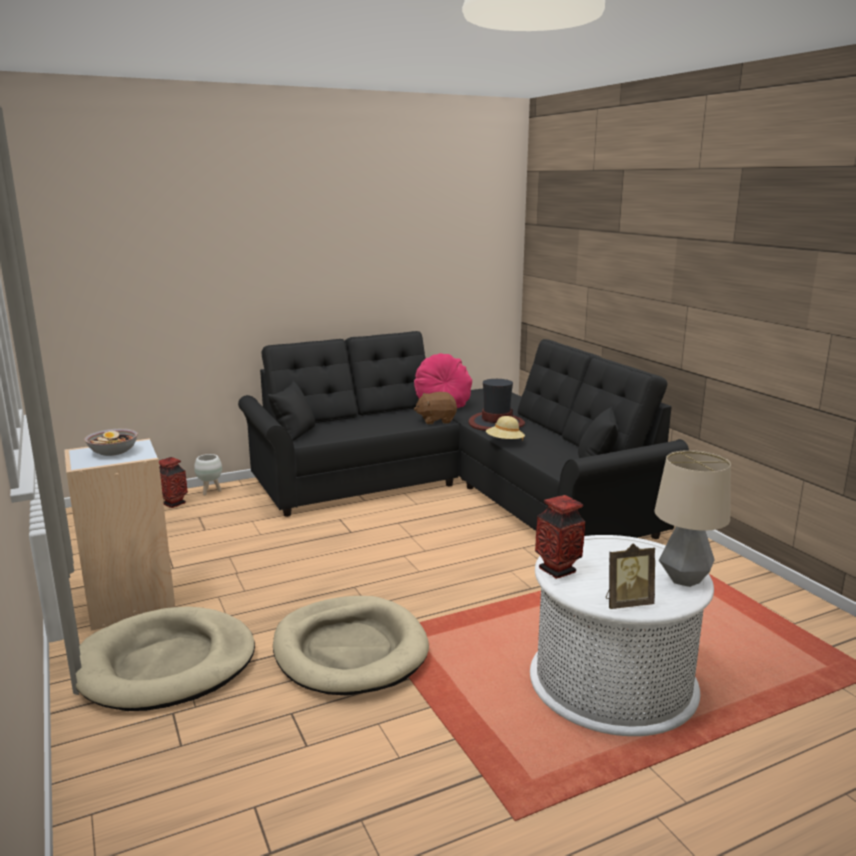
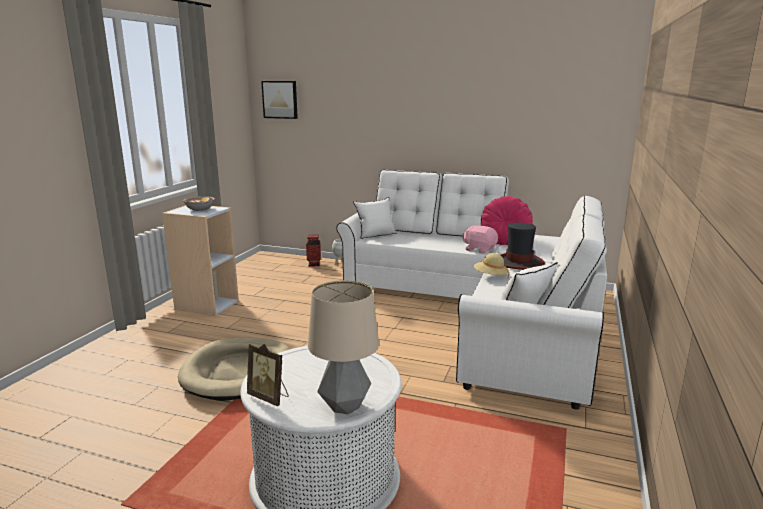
camera: 45 degrees right, 0 degrees up
(70, 258) = (280, 99): none -> picture
(166, 664) = (166, 337): beige dog bed -> none
(436, 420) = (479, 249): brown plush toy -> pink plush toy
(458, 489) = (485, 311): black sofa -> white sofa
(557, 570) = (288, 358): vase -> none

